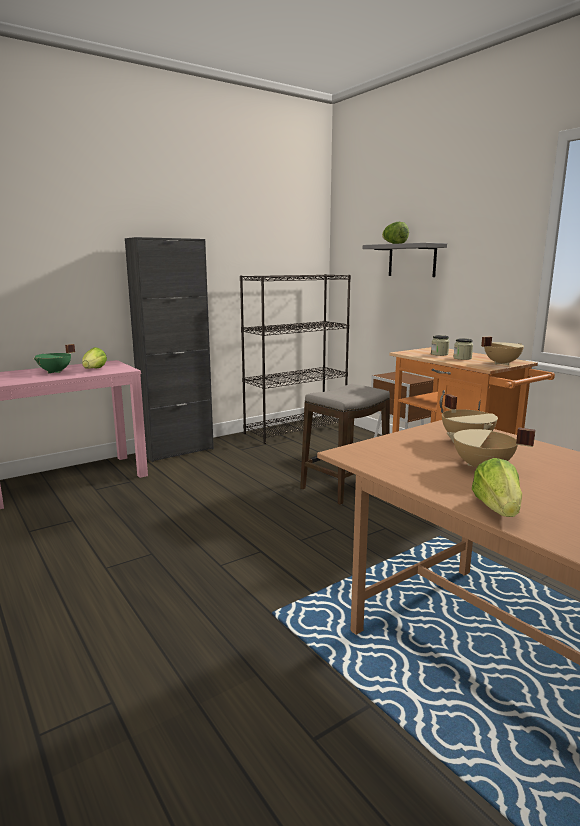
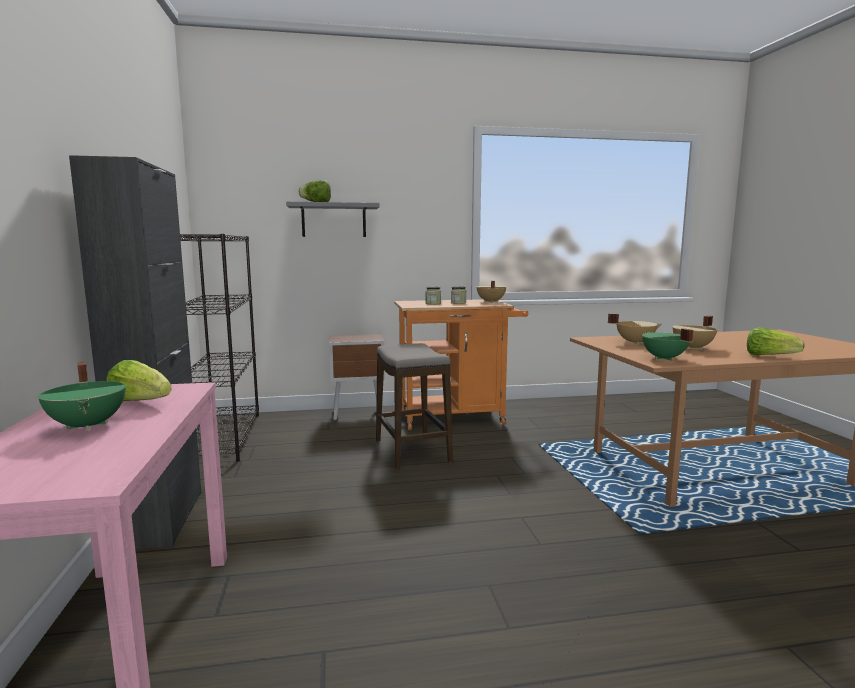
camera: 65 degrees left, 5 degrees down
(376, 454) = (663, 358): none -> green cooking pot

